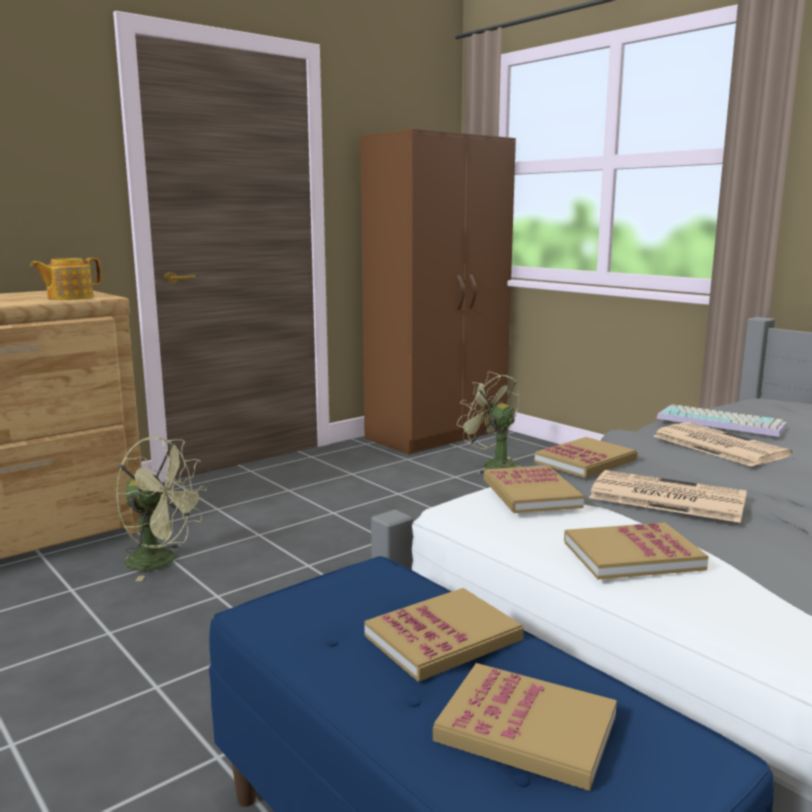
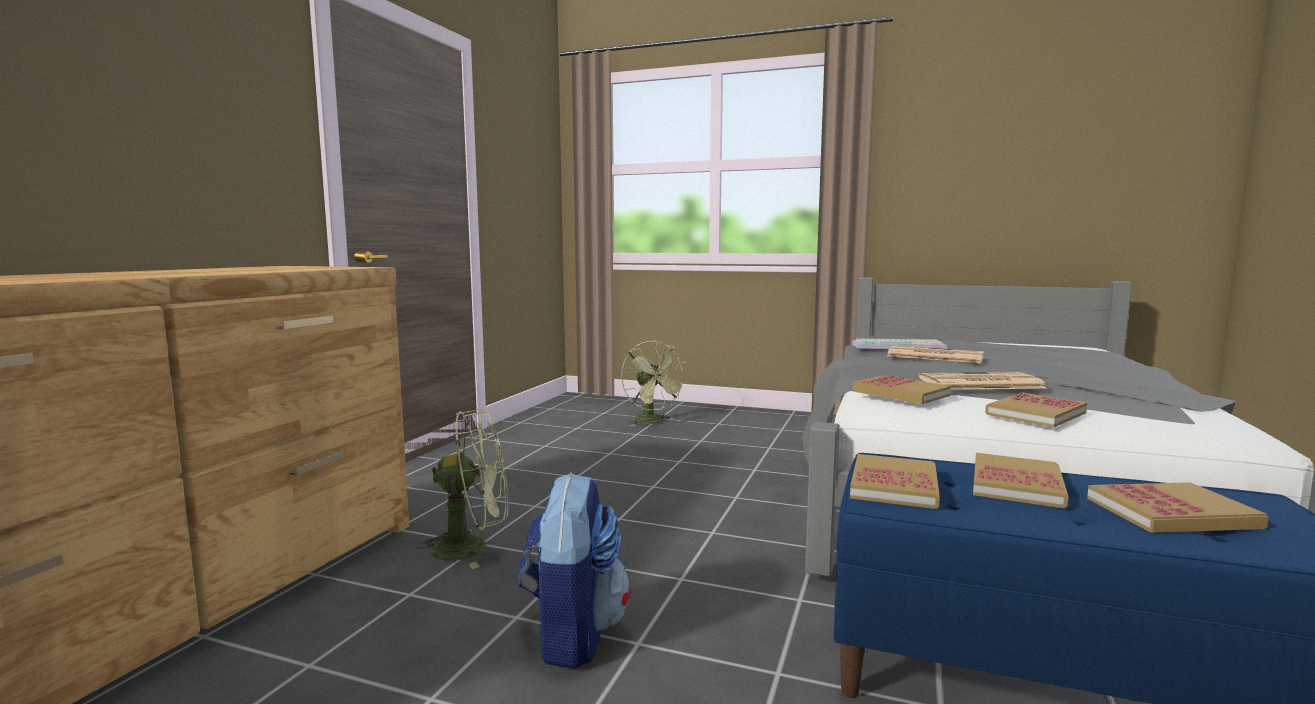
camera: 30 degrees left, 5 degrees down
(69, 298) = (328, 268): teapot -> none
(124, 661) = (572, 634): none -> backpack
(438, 434) = (574, 407): brown wardrobe -> none
(492, 465) = (653, 422): green fan -> green fan turned 135 degrees counterclockwise
(585, 461) = (881, 374): book -> book (894, 485)

